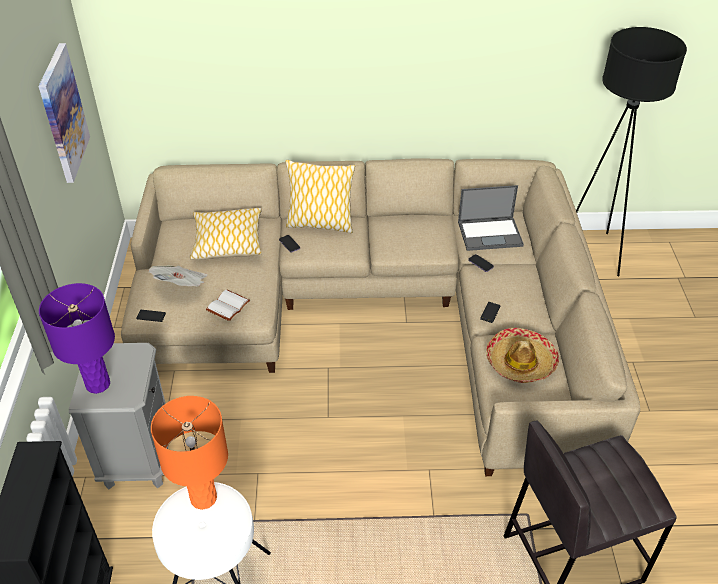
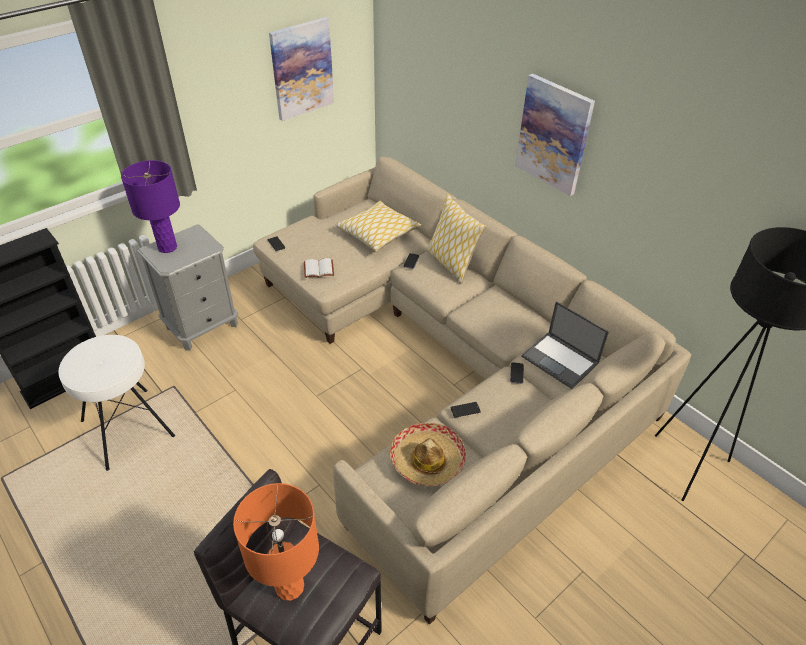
camera: 50 degrees right, 0 degrees up
(182, 286) = (314, 239): newspaper -> none
(203, 498) = (119, 349): orange table lamp -> orange table lamp (289, 586)
(372, 52) = (553, 135): none -> picture

